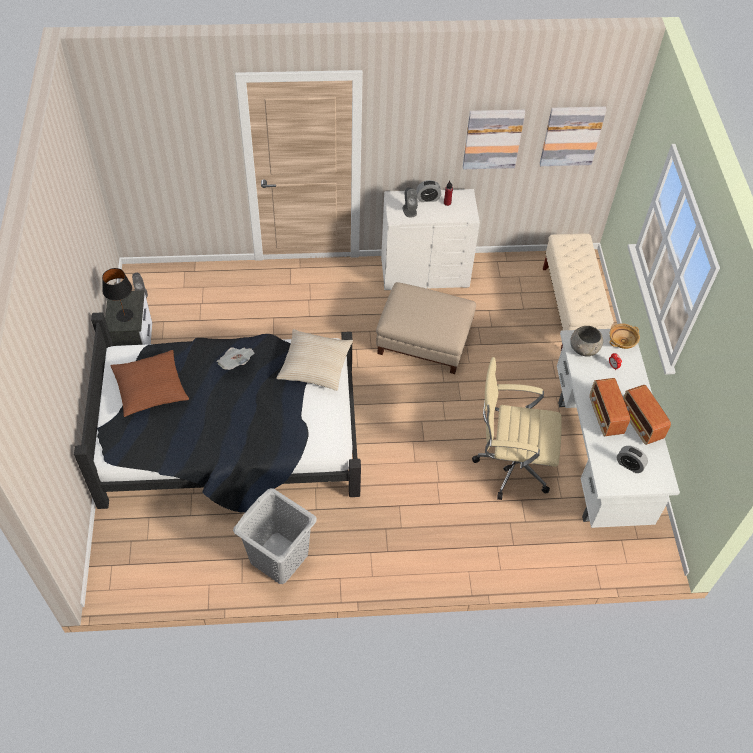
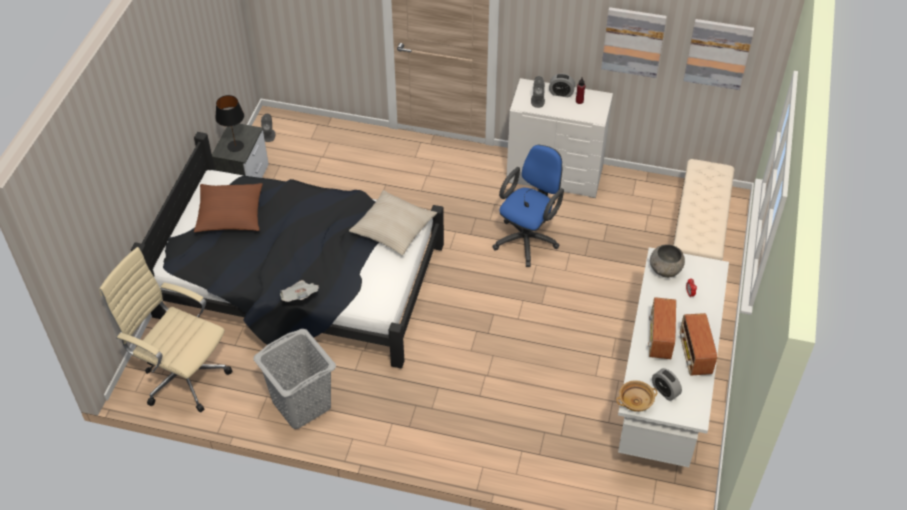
camera: 20 degrees right, 5 degrees down
(236, 363) = (317, 209): newspaper -> newspaper (300, 297)
(424, 340) = (528, 238): beige ottoman -> blue office chair
(509, 465) = (566, 378): beige office chair -> beige office chair (182, 376)
(622, 340) = (710, 271): beige bowl -> beige bowl (635, 401)

